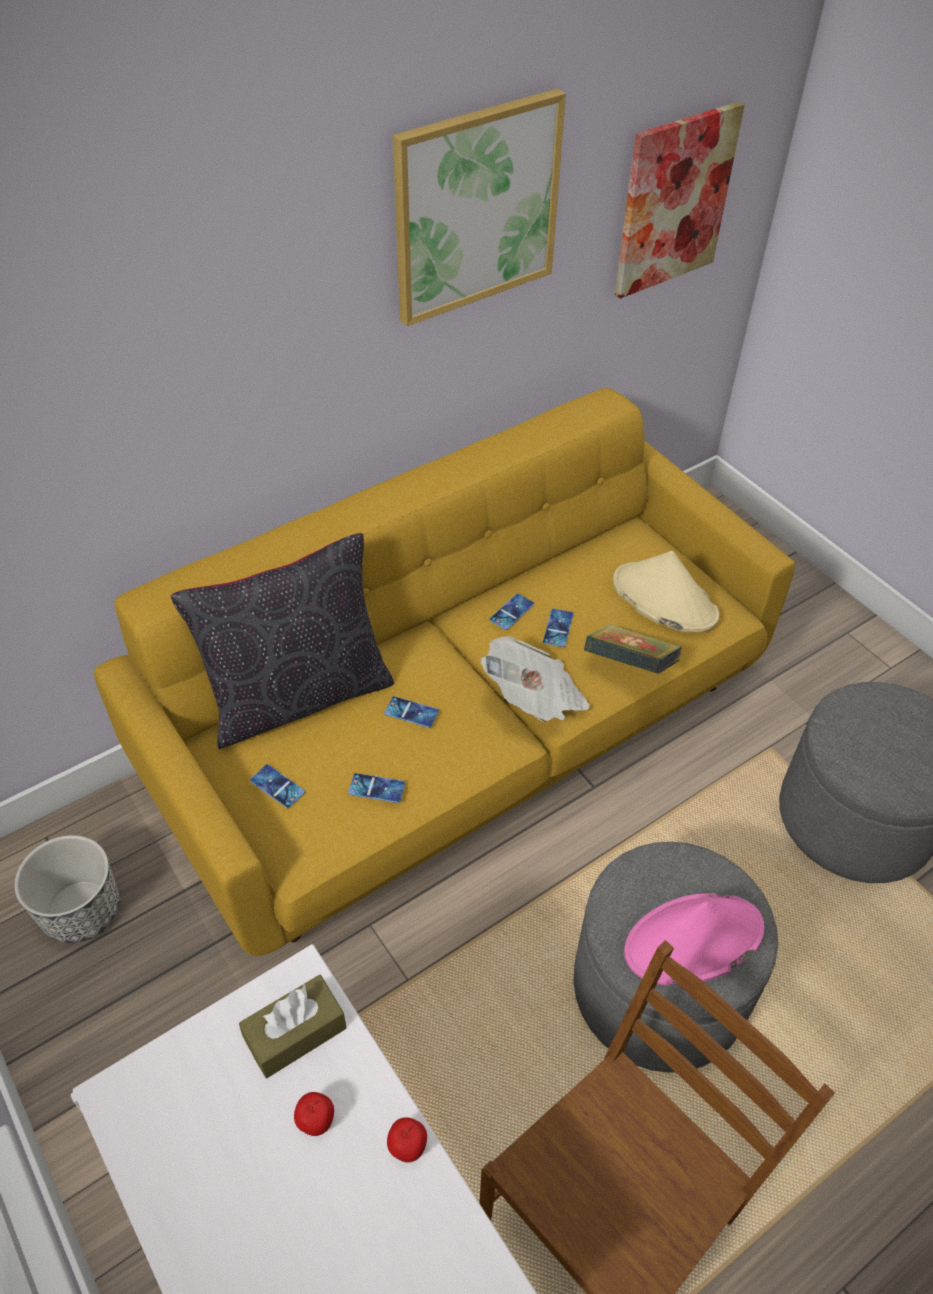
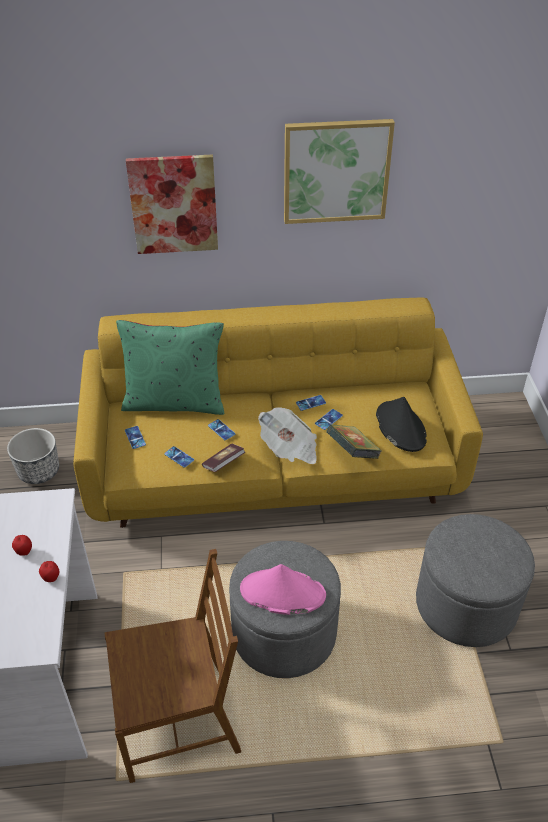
camera: 30 degrees right, 5 degrees down
(295, 1033) = (41, 517): brown tissue box -> none
(298, 696) = (174, 402): black pillow -> green pillow
(455, 767) = (223, 463): none -> book
(663, 599) = (400, 427): beige hat -> black hat
(674, 201) = (482, 198): picture -> picture (173, 204)

